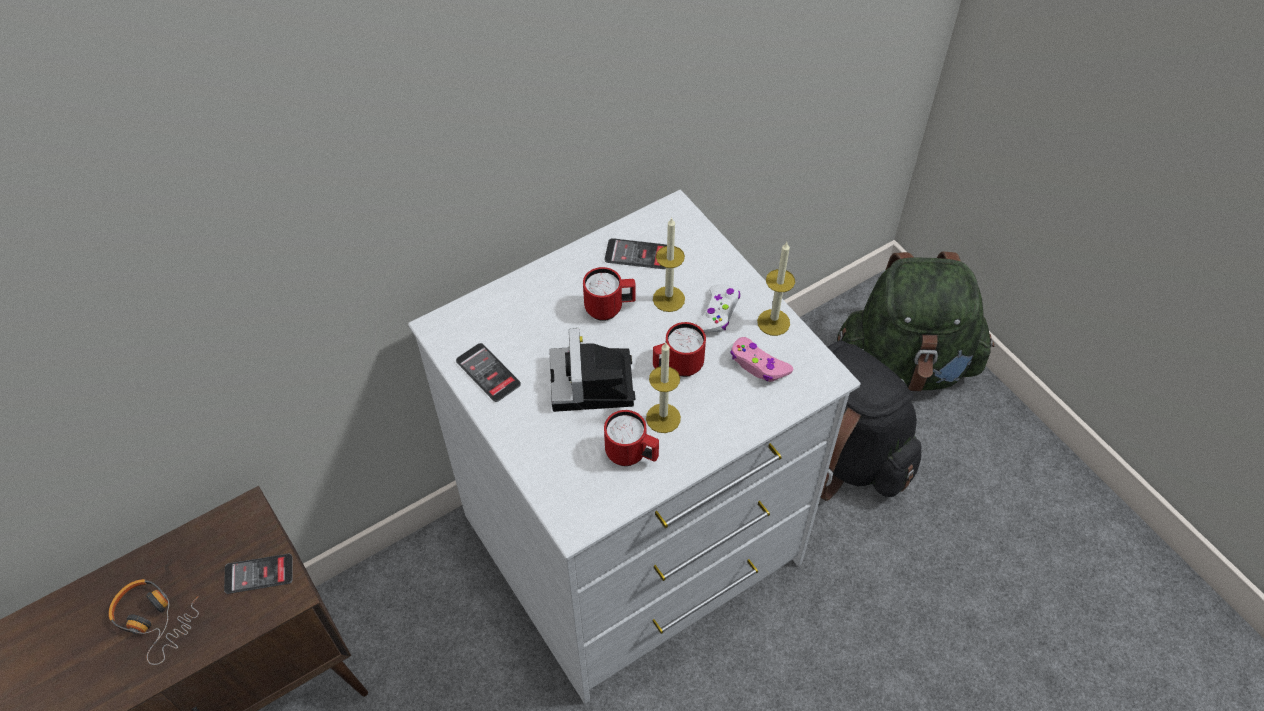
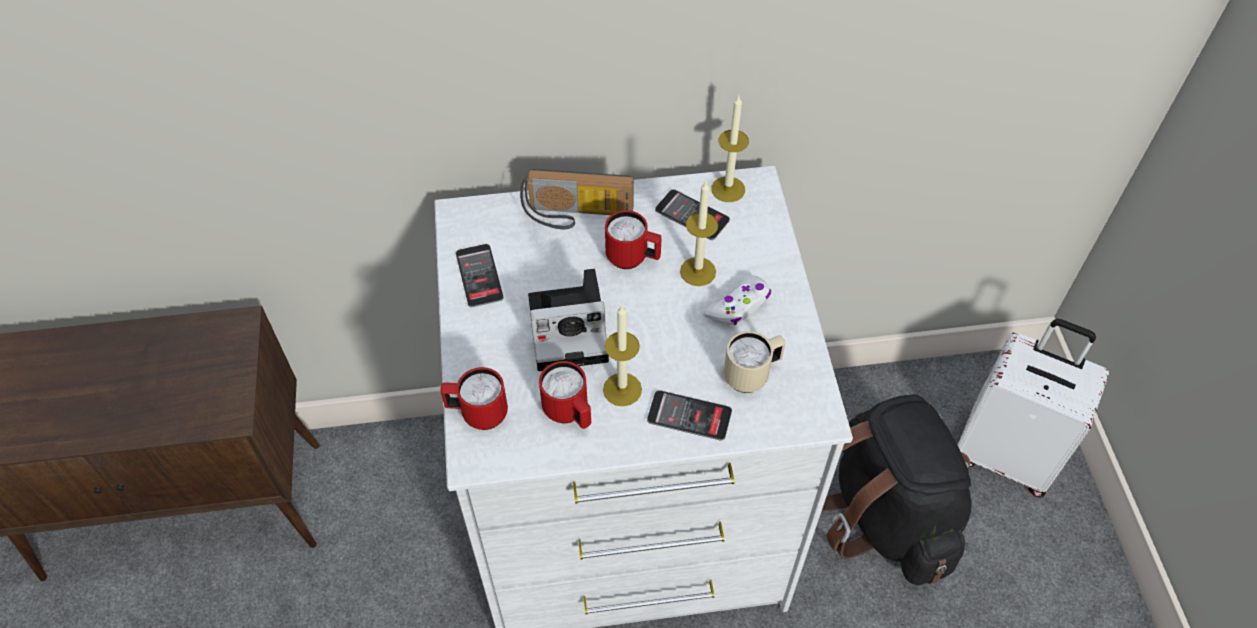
camera: 25 degrees right, 0 degrees up
(156, 620) = (112, 389): headphones -> none
(259, 574) = (216, 386): phone -> phone (689, 416)
(541, 290) = (576, 215): none -> radio
(593, 385) = (572, 328): camera -> camera turned 120 degrees counterclockwise
(677, 366) = (667, 343): red mug -> red mug (477, 414)
(758, 365) = (752, 375): pink game controller -> beige mug
(773, 322) = (793, 337): candle -> candle (728, 189)
(905, 365) = (1006, 454): green backpack -> white suitcase

